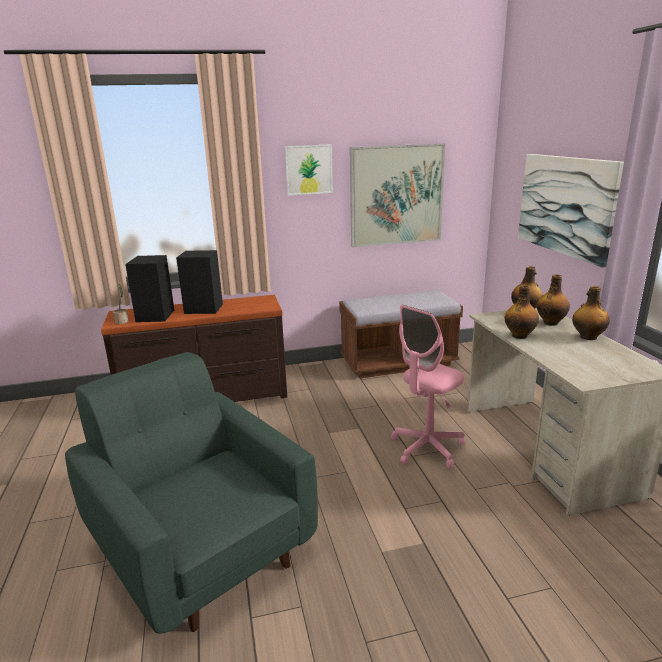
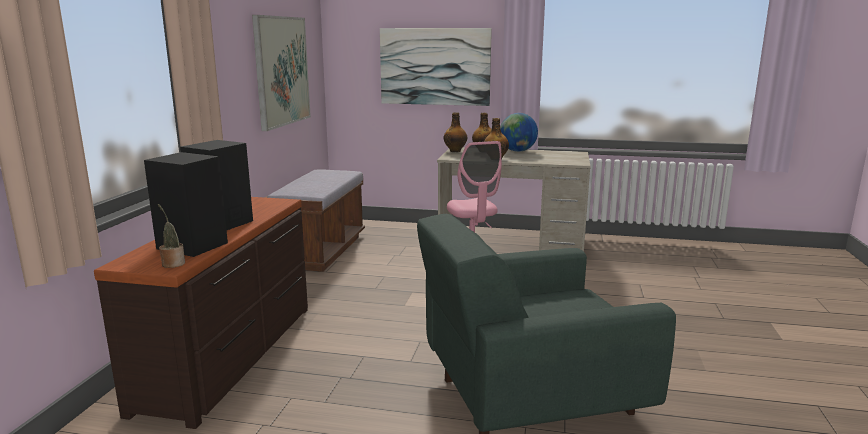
camera: 65 degrees left, 5 degrees down
(309, 169) = (228, 39): picture -> none
(587, 337) = (517, 151): bottle -> globe

